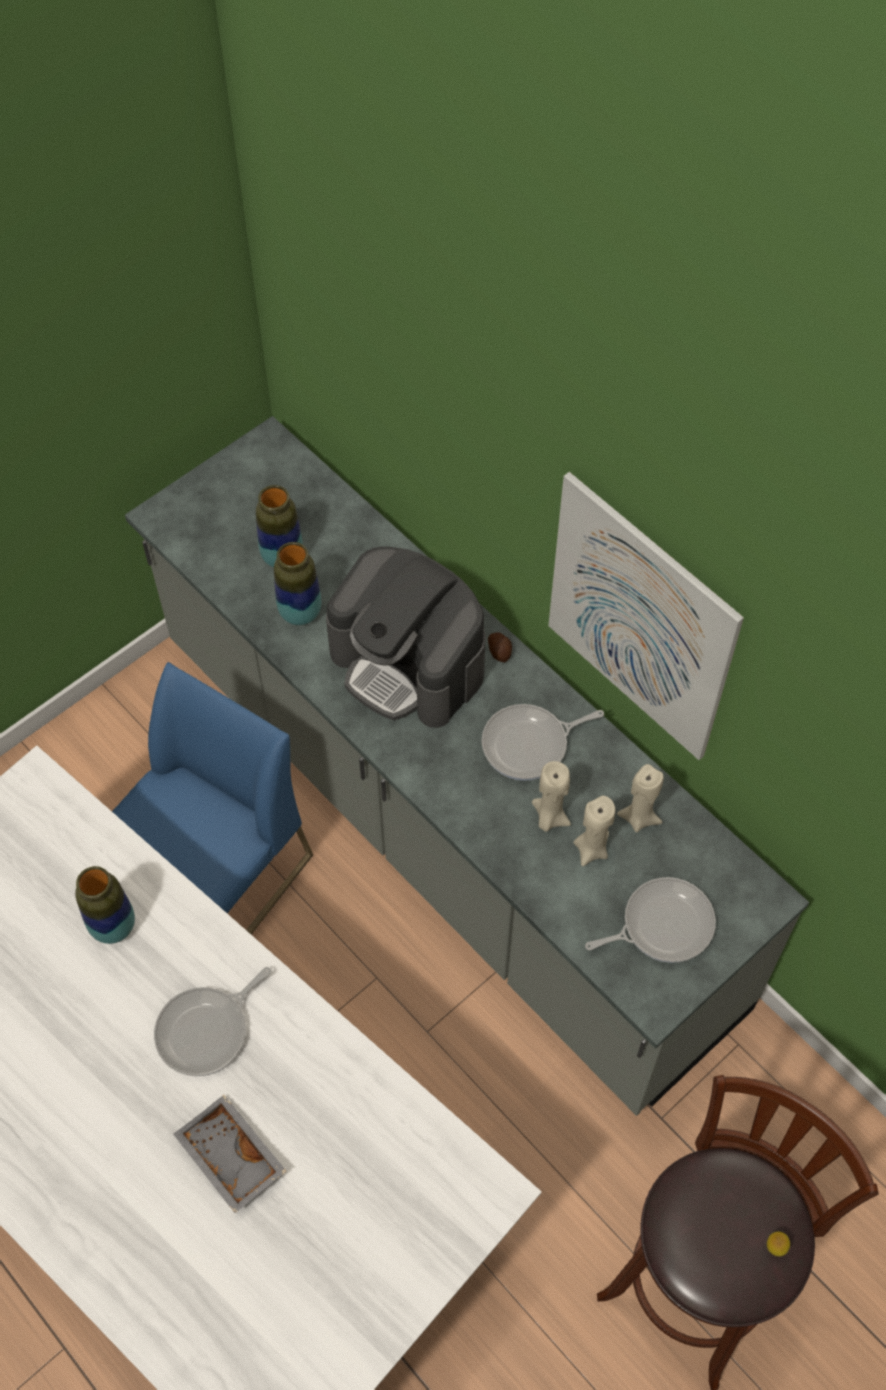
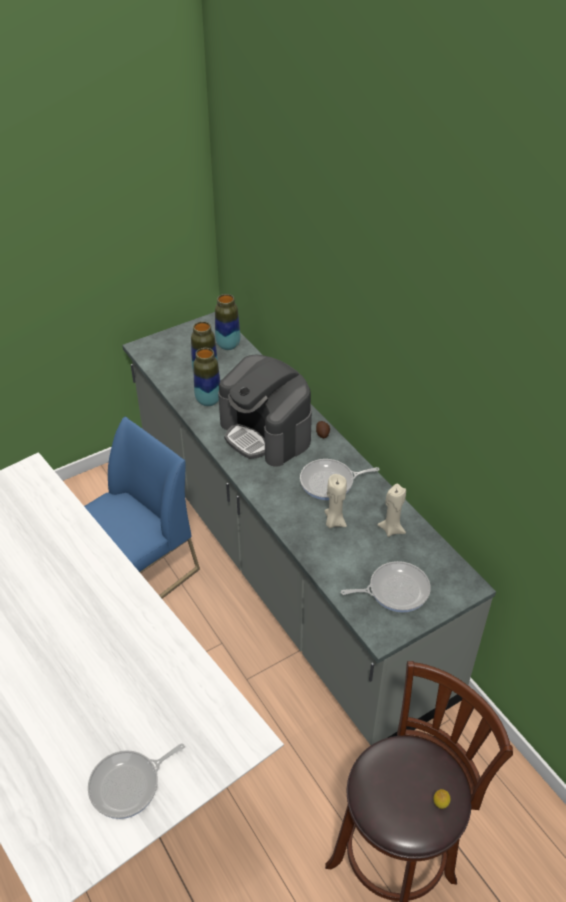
camera: 10 degrees right, 15 degrees down
(113, 926) = (52, 549): vase -> vase (228, 345)
(207, 1031) = (90, 614): frying pan -> frying pan (128, 785)
(229, 1158) = (82, 690): grey tray -> none
(591, 849) = (357, 542): beige candle -> none
(639, 619) = (401, 390): picture -> none

